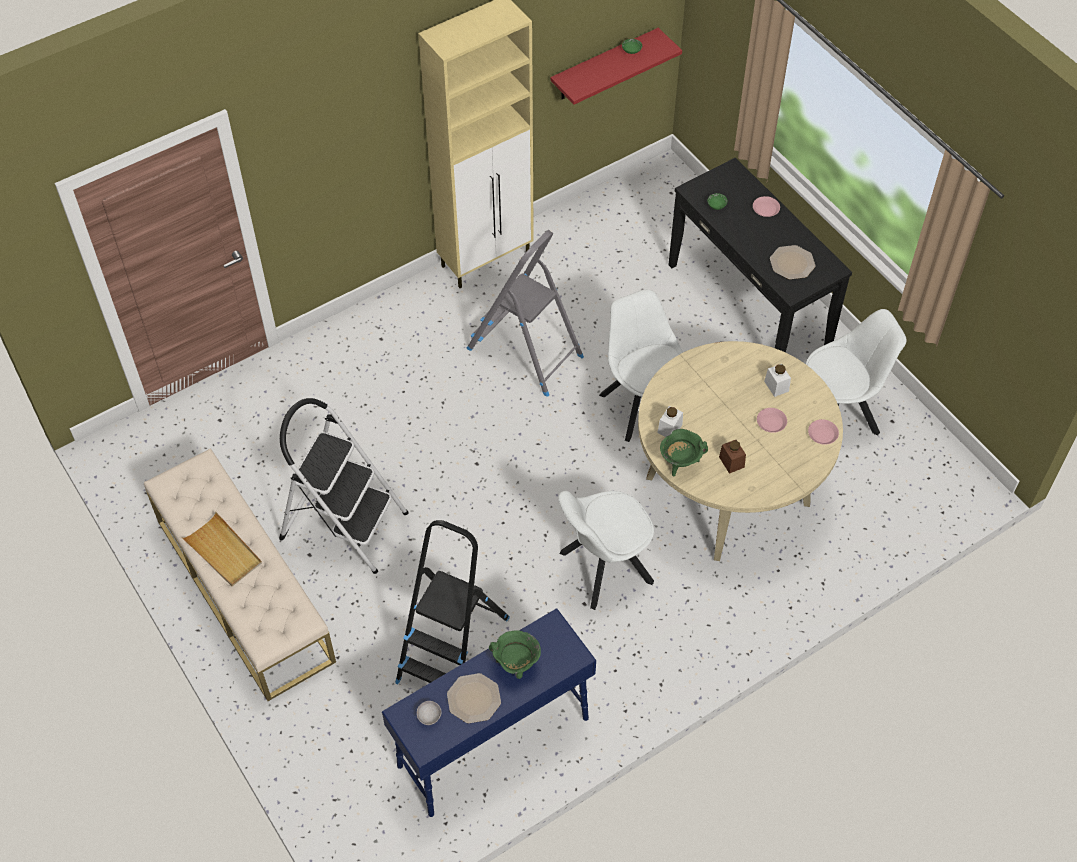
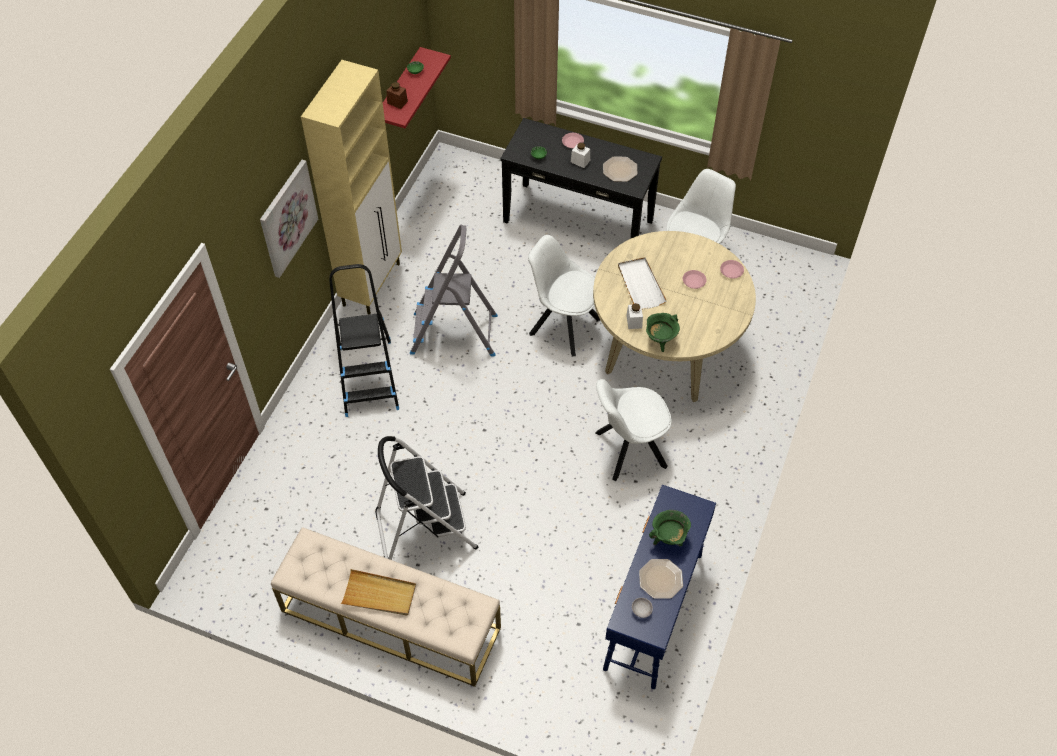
camera: 35 degrees left, 0 degrees up
(370, 135) = (287, 218): none -> picture
(452, 650) = (574, 567): black step ladder -> black step ladder (368, 378)
(603, 568) = (628, 450): white chair -> white chair turned 45 degrees clockwise
(709, 395) = (640, 285): none -> white tray
(731, 462) = (691, 321): brown jar -> brown jar (397, 102)
(776, 386) = (677, 256): white jar -> white jar (580, 161)

